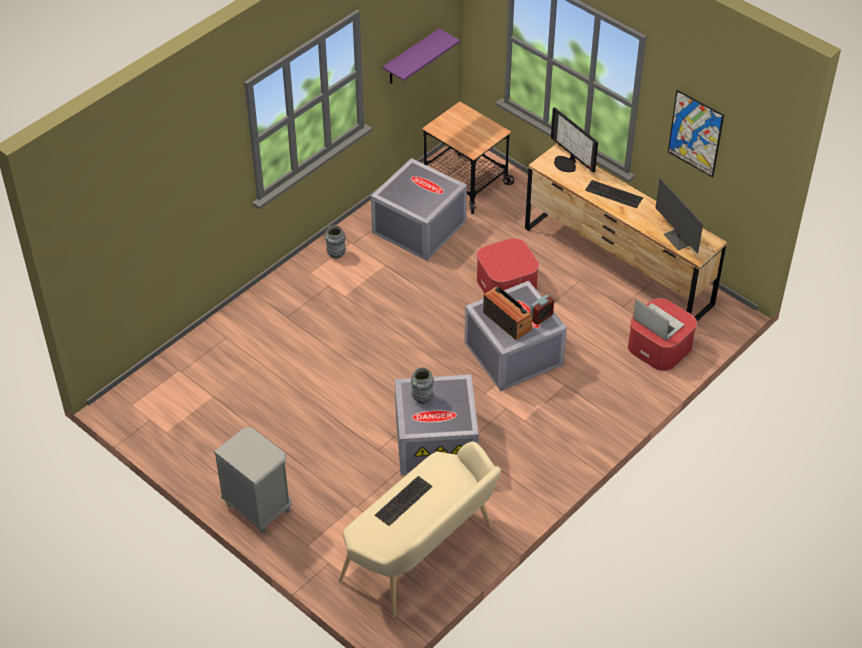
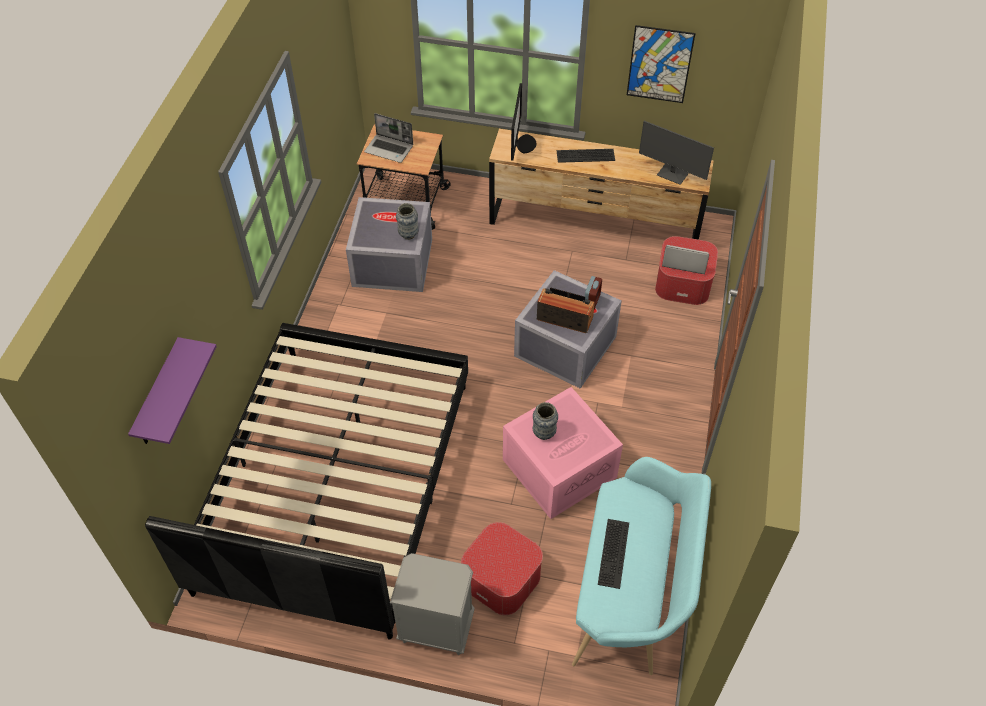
camera: 30 degrees left, 5 degrees up
(255, 375) = (335, 484): none -> black bed
(336, 254) = (331, 322): vase -> vase (408, 235)
(411, 58) = (329, 92): purple shelf -> purple shelf (158, 395)
(423, 557) = (632, 593): beige bench -> turquoise bench
(437, 441) = (559, 467): grey storage box -> pink storage box
(457, 127) = (389, 149): none -> laptop
(506, 284) = (511, 282): ottoman -> ottoman (502, 578)
(567, 163) = (523, 143): monitor -> monitor turned 105 degrees counterclockwise

